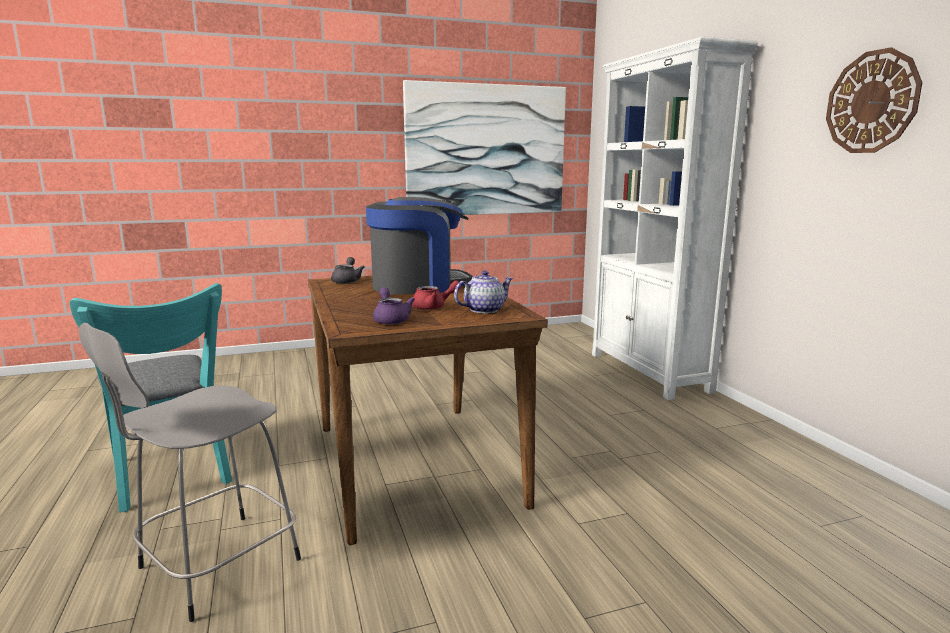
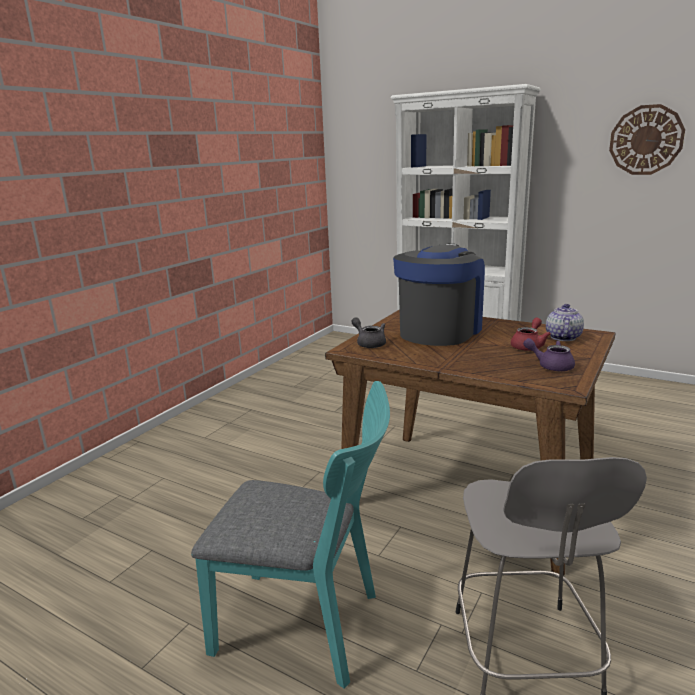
camera: 40 degrees left, 5 degrees up
(486, 150) = (261, 179): picture -> none

